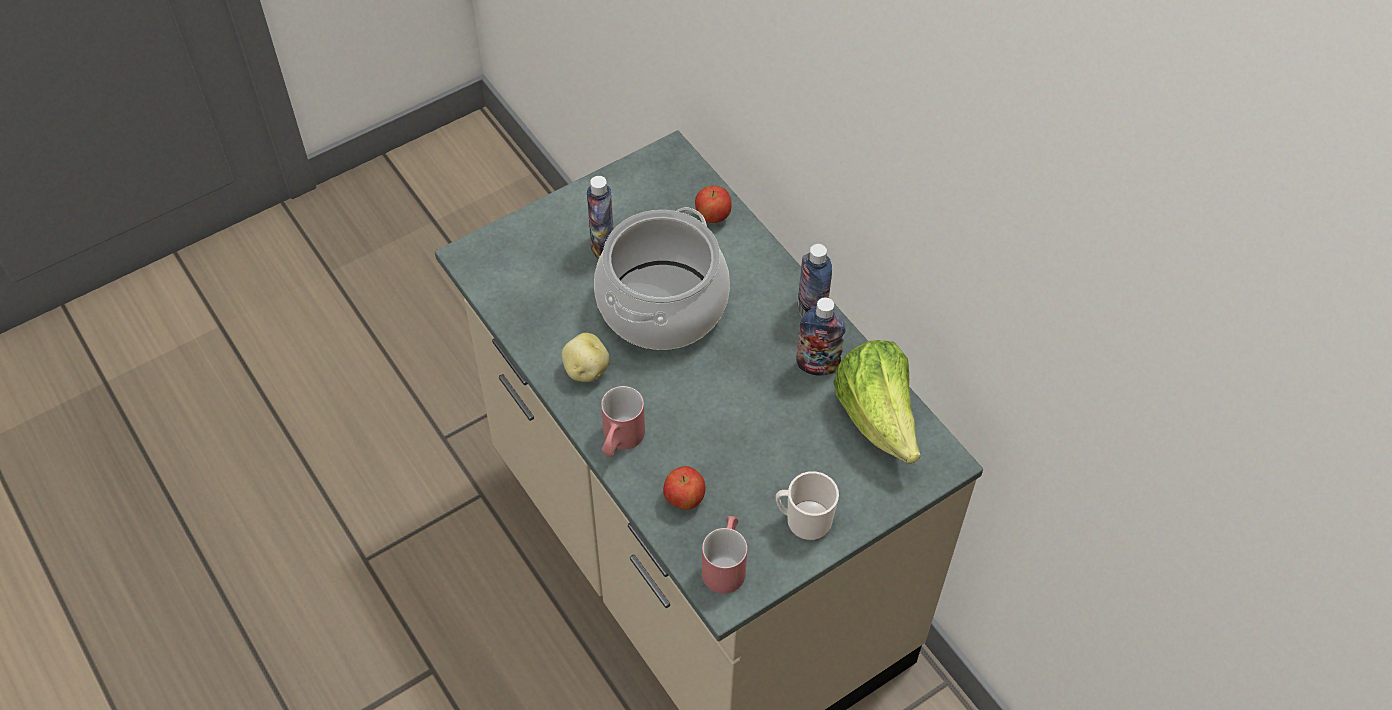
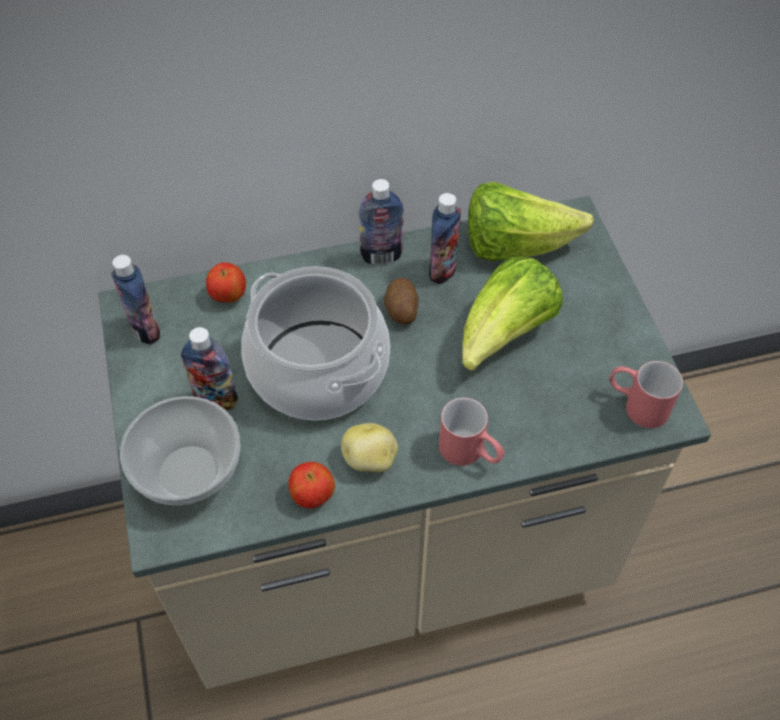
camera: 70 degrees left, 0 degrees up
(526, 254) = (189, 475): none -> bowl
(652, 174) = (145, 330): none -> bottle
(684, 499) = (555, 417): apple -> apple (313, 495)
(754, 346) = (401, 310): none -> potato
(761, 435) = (504, 335): none -> lettuce
(803, 520) = (606, 331): mug -> none

